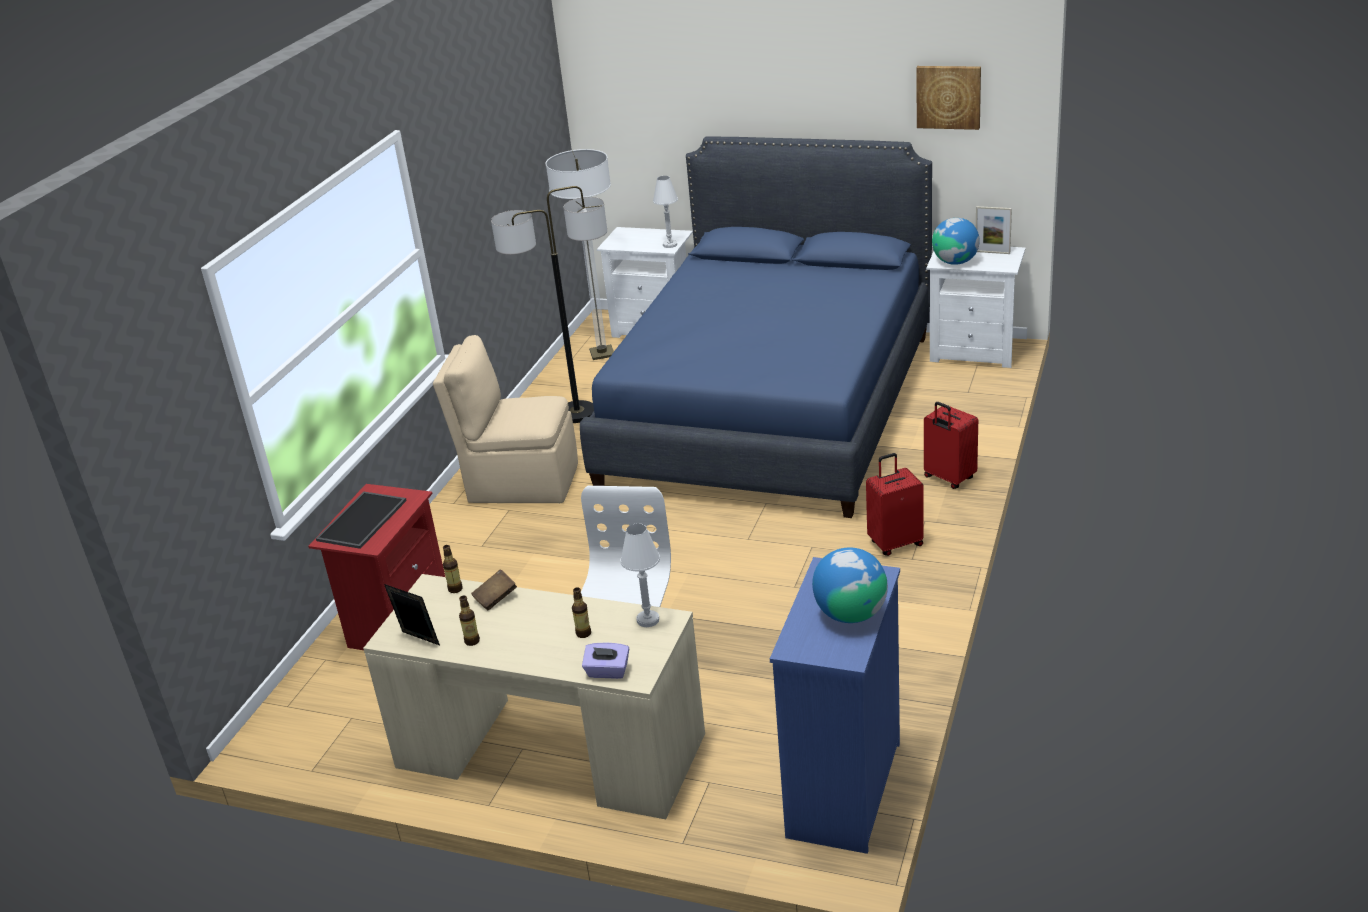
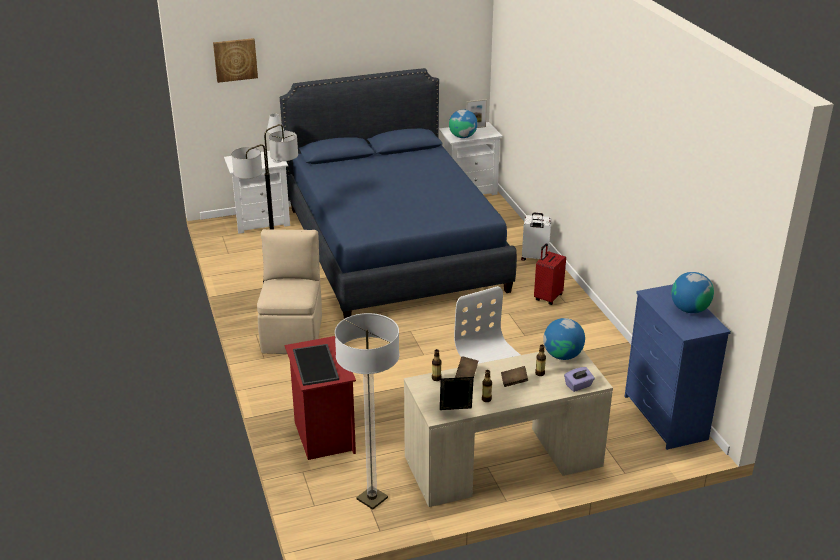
camera: 40 degrees left, 0 degrees up
(520, 482) = (293, 333): beige chair -> beige chair turned 120 degrees clockwise
(536, 631) = (514, 382): none -> brown book
(602, 353) = (245, 245): floor lamp -> floor lamp (372, 499)
(648, 620) = (562, 355): white table lamp -> globe
(948, 96) = (443, 37): picture -> picture (235, 59)
(948, 478) = (534, 258): red suitcase -> white suitcase

